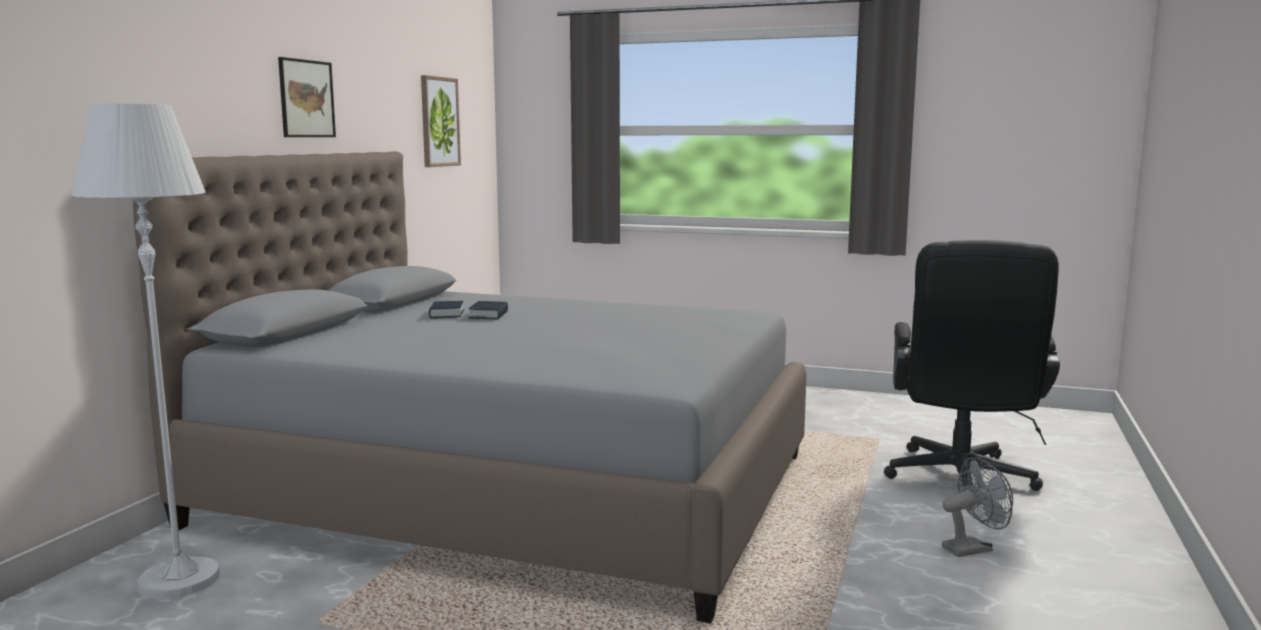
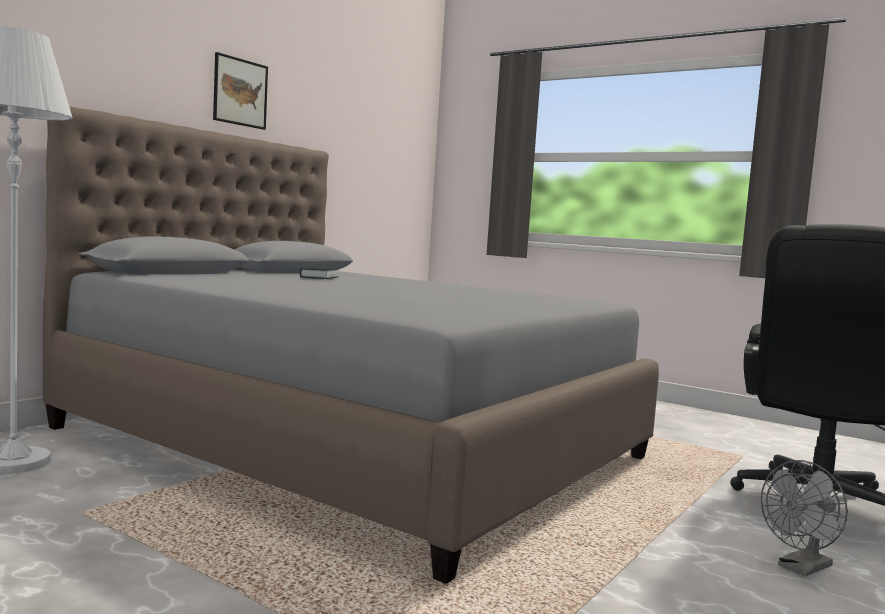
camera: 15 degrees right, 5 degrees down
(439, 122) = (376, 138): picture -> none
(488, 315) = (353, 281): book -> none
(973, 548) = (800, 568): grey fan -> grey fan turned 150 degrees clockwise

